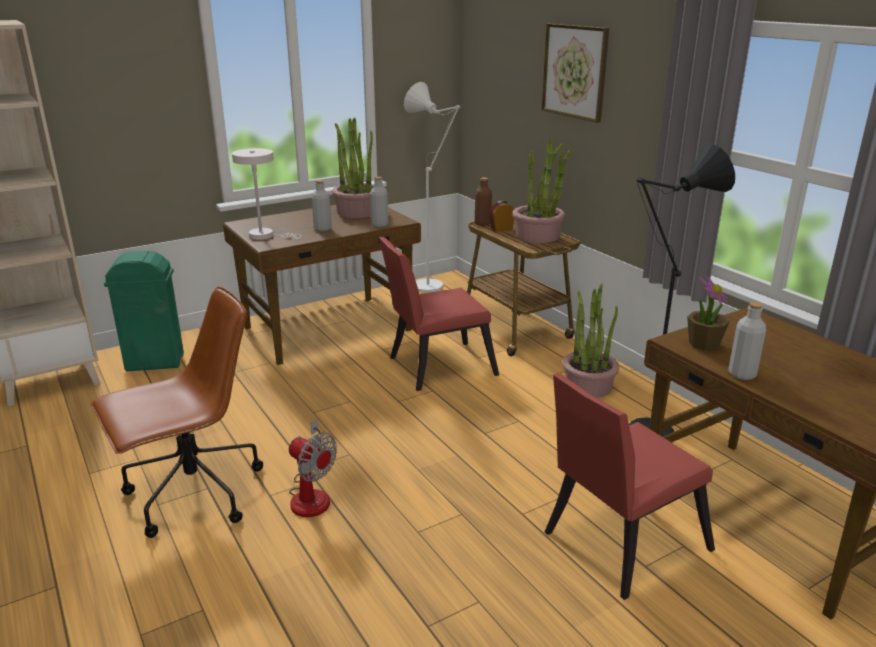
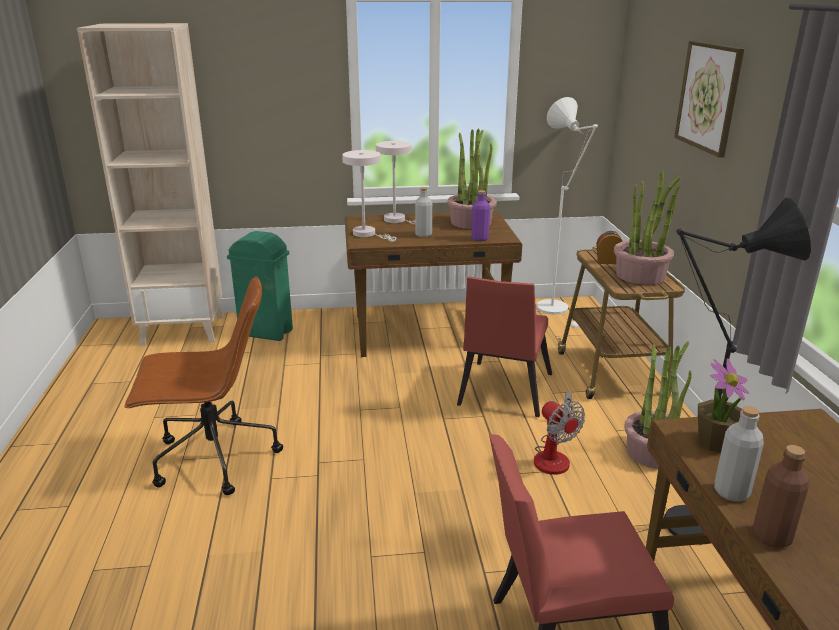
camera: 25 degrees right, 0 degrees up
(283, 219) = (398, 220): none -> white table lamp
(312, 494) = (305, 488): fan -> fan (554, 455)
(379, 225) = (480, 238): grey bottle -> purple bottle
(435, 367) = (502, 392): red chair -> red chair turned 75 degrees counterclockwise
(482, 223) = (592, 252): brown bottle -> brown bottle (771, 536)

